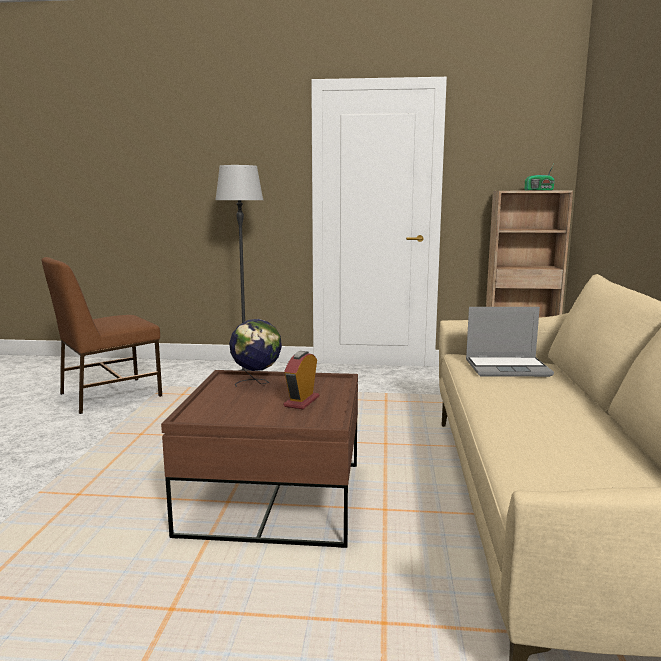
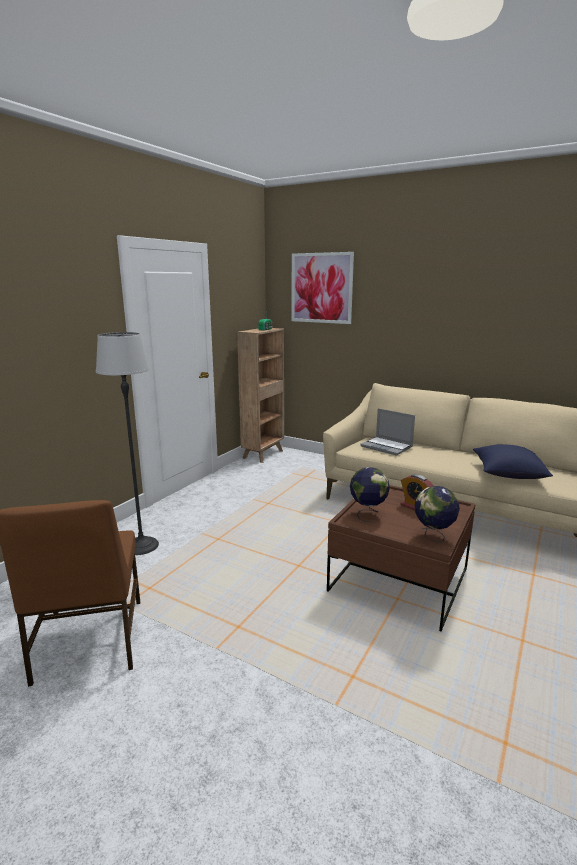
camera: 65 degrees left, 5 degrees up
(215, 415) = (433, 537): none -> globe
(508, 368) = (387, 447): laptop -> laptop turned 105 degrees clockwise
(531, 450) = (508, 474): none -> blue pillow
(613, 120) = (321, 288): none -> picture

